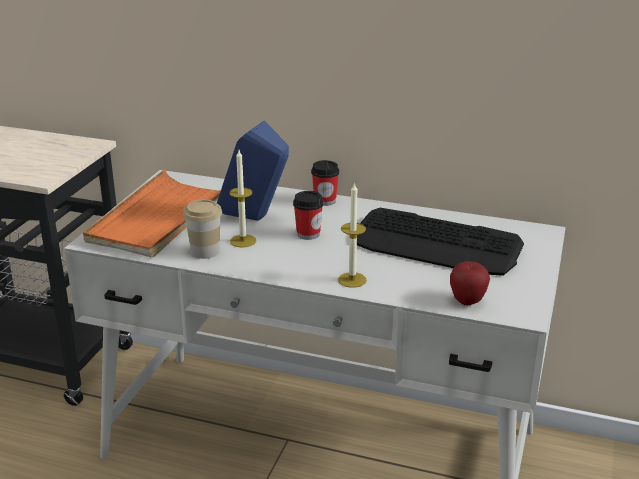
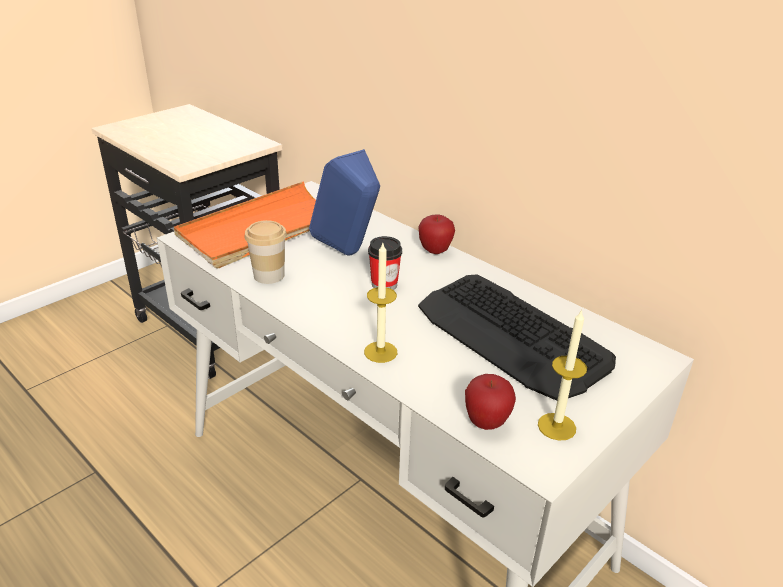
camera: 25 degrees right, 5 degrees up
(243, 241) = (314, 274): candle -> candle (556, 426)
(325, 201) = (435, 251): cup -> apple

